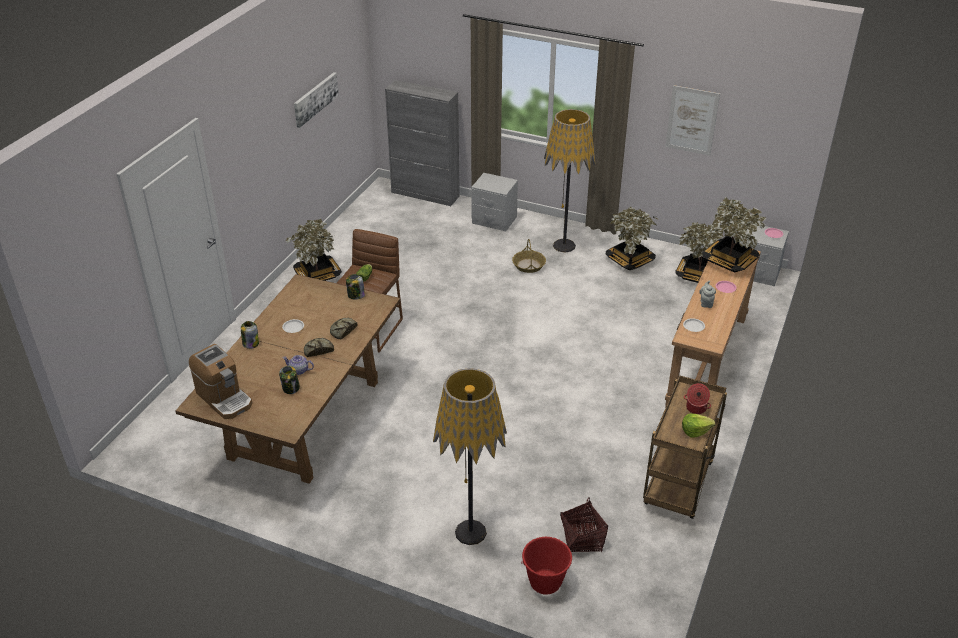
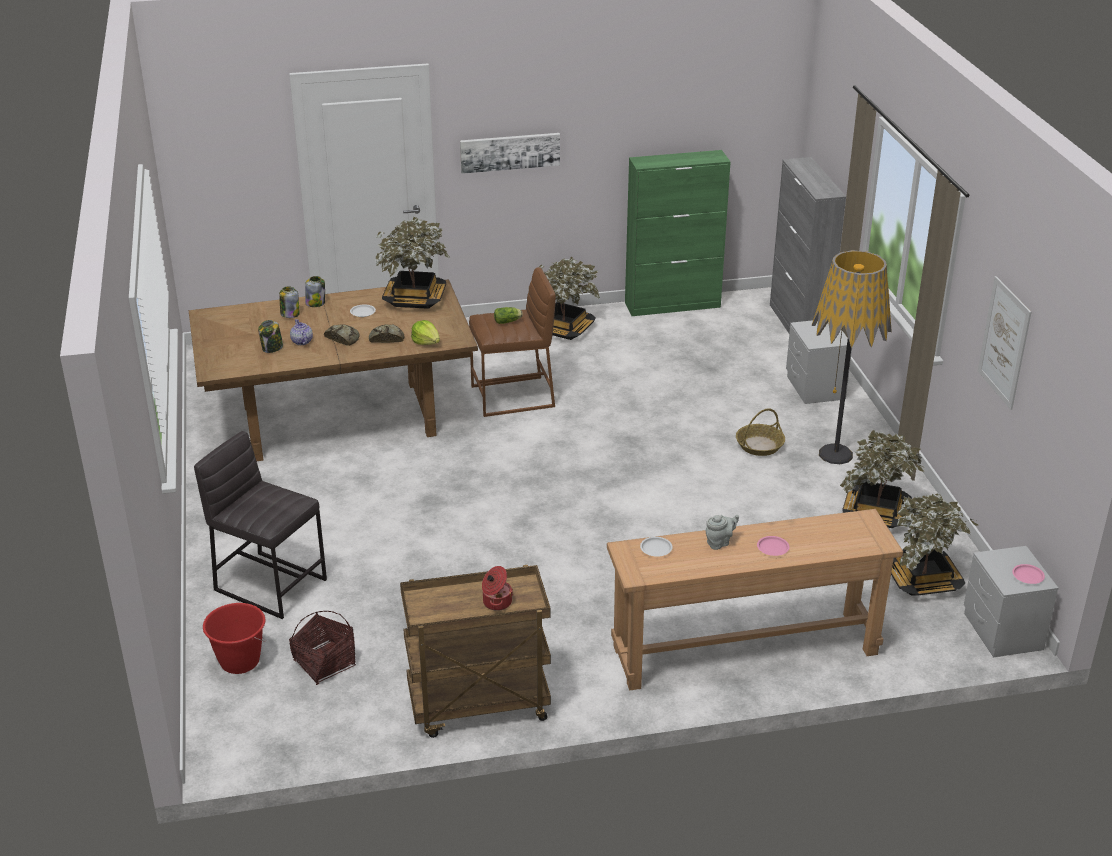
camera: 55 degrees right, 5 degrees down
(224, 398) = (226, 324): coffee machine -> none
(315, 99) = (662, 126): picture -> picture (510, 152)
(345, 223) = (673, 305): none -> green cabinet
(356, 295) = (451, 322): jar -> jar (290, 314)
(470, 532) = (270, 584): floor lamp -> grey stool
(695, 431) = (453, 615): lettuce -> lettuce (426, 342)
(729, 261) = (840, 532): potted plant -> potted plant (414, 299)

